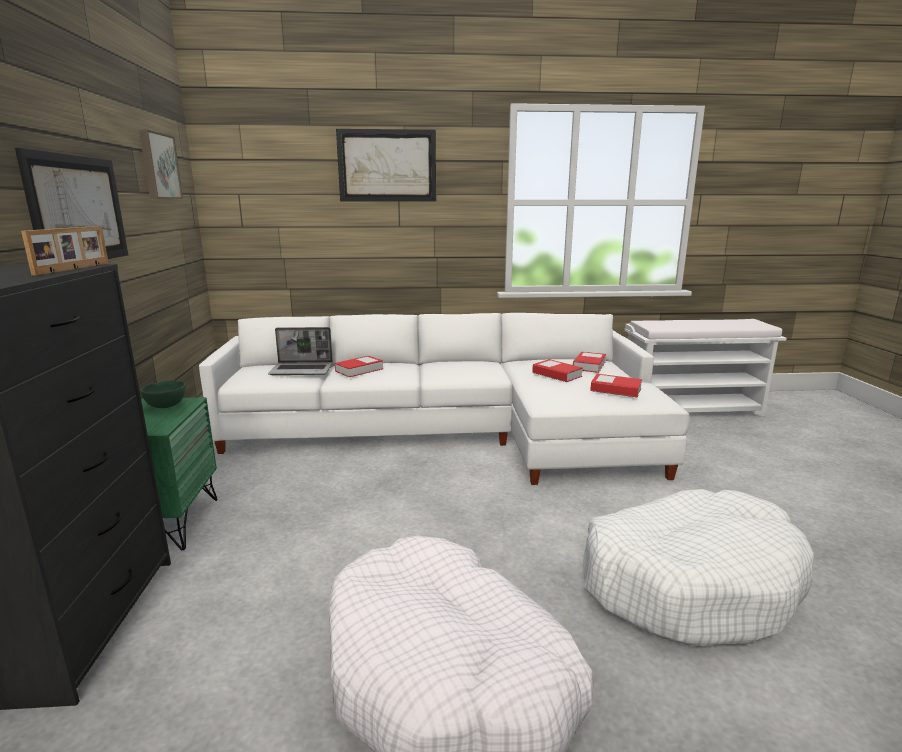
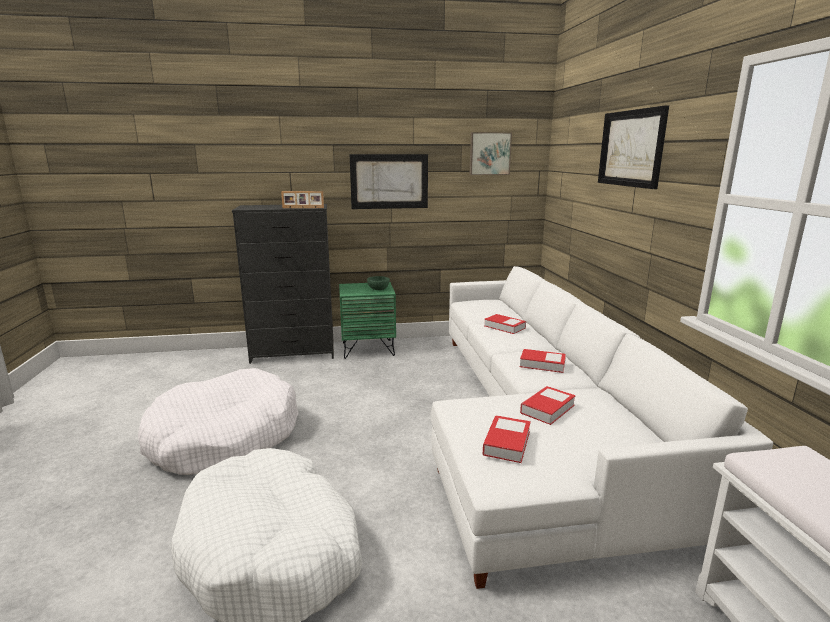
camera: 85 degrees right, 0 degrees up
(302, 370) = (494, 312): laptop -> none
(589, 365) = (606, 433): book -> book (542, 364)

